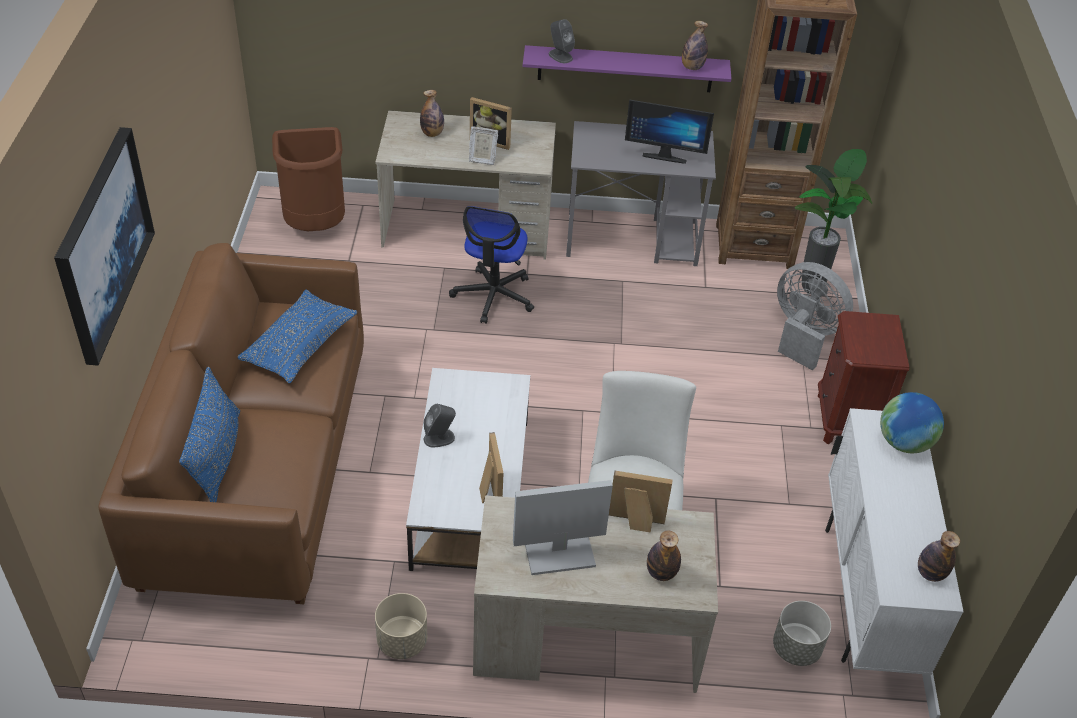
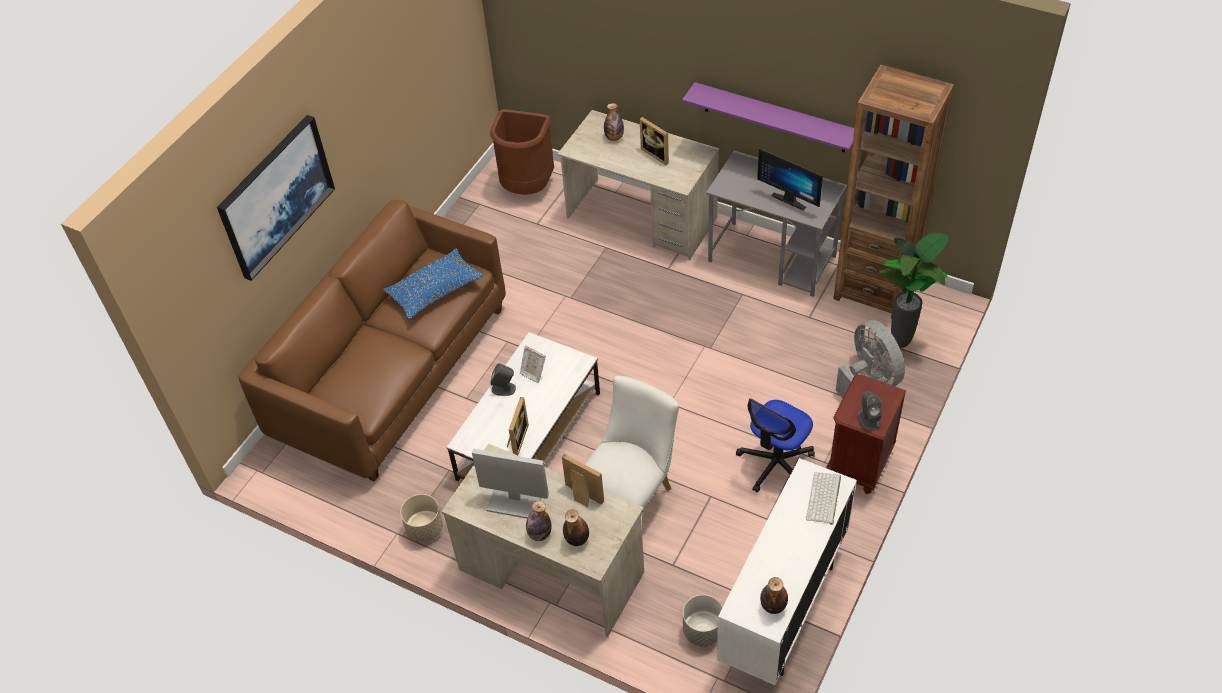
camera: 30 degrees right, 5 degrees up
(217, 457) = (339, 360): blue pillow -> none
(482, 159) = (640, 169): picture frame -> picture frame (533, 373)
(493, 296) = (631, 281): office chair -> office chair (776, 464)
(560, 56) = (717, 98): grey speaker -> grey speaker (868, 419)
(692, 67) = (821, 130): bottle -> bottle (539, 534)
(904, 443) = (824, 499): globe -> keyboard

